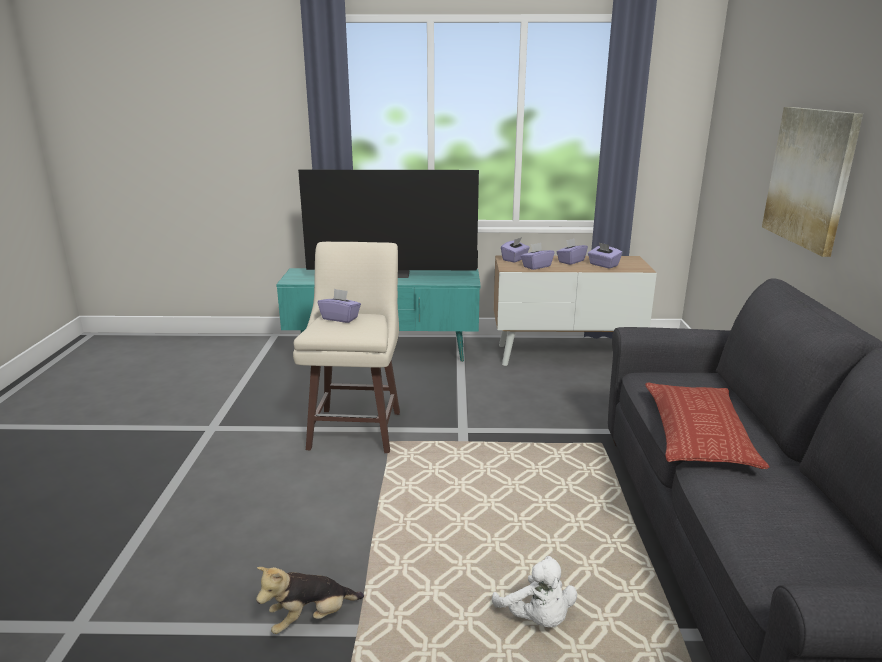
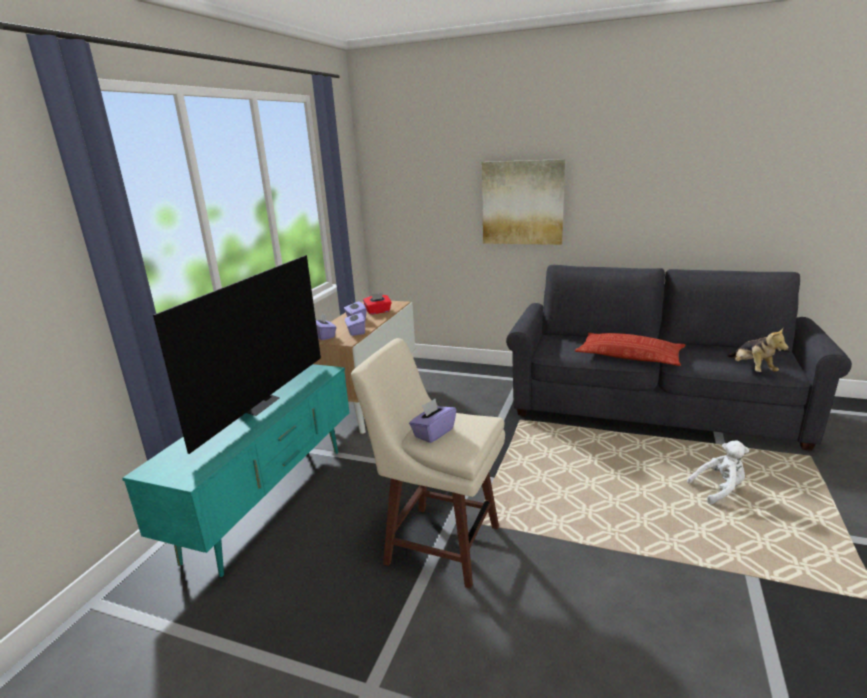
camera: 70 degrees left, 0 degrees up
(311, 619) = (746, 604): plush toy -> plush toy (752, 369)
(603, 265) = (378, 311): purple tissue box -> red tissue box

